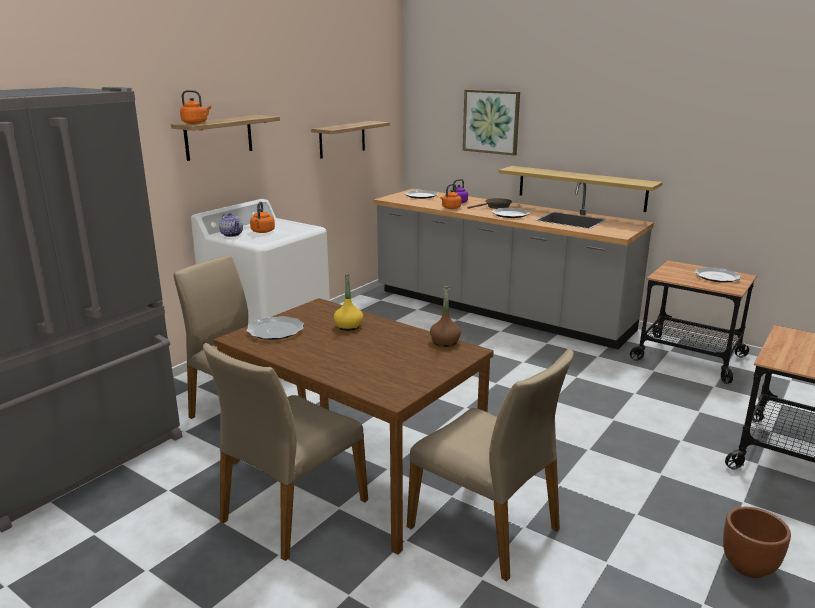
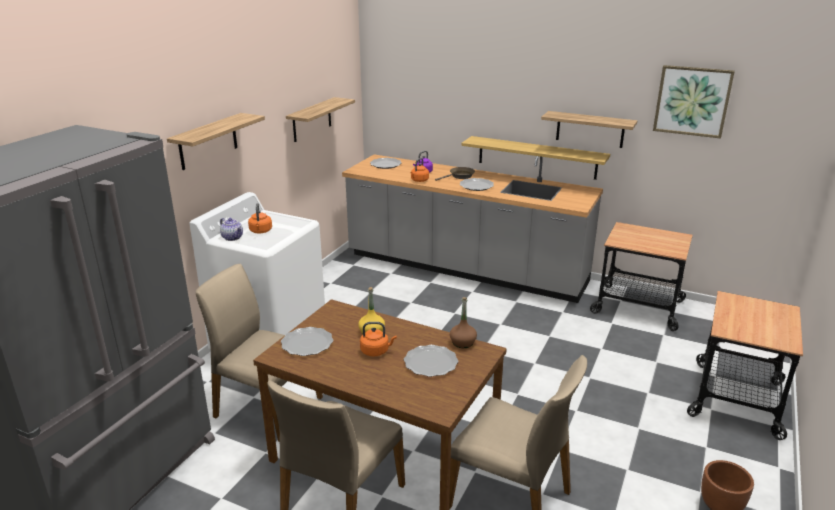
camera: 10 degrees left, 5 degrees up
(196, 123) = (191, 135): orange kettle -> orange kettle (376, 351)
(491, 121) = (450, 95): picture -> picture (692, 101)
(640, 154) = (590, 129): none -> shelf
(716, 277) = (661, 239): plate -> plate (430, 363)

